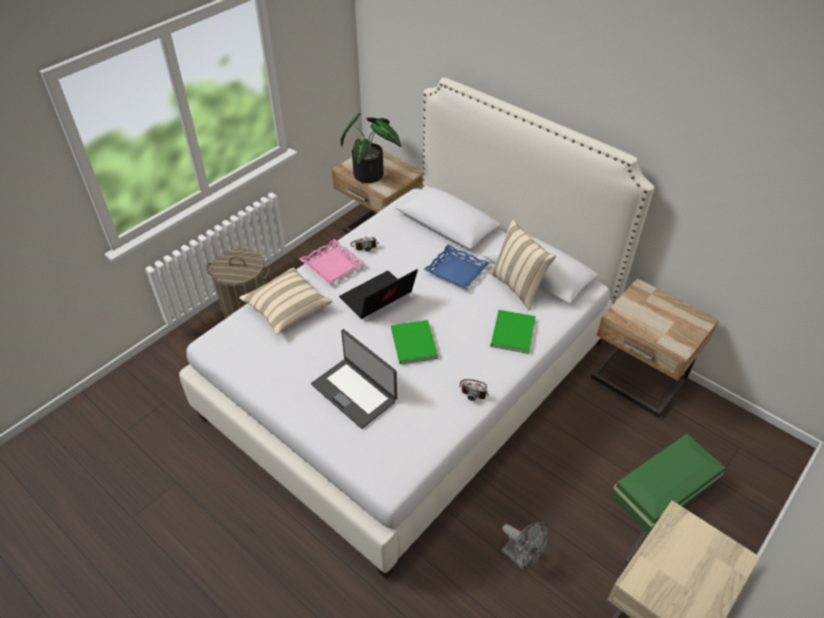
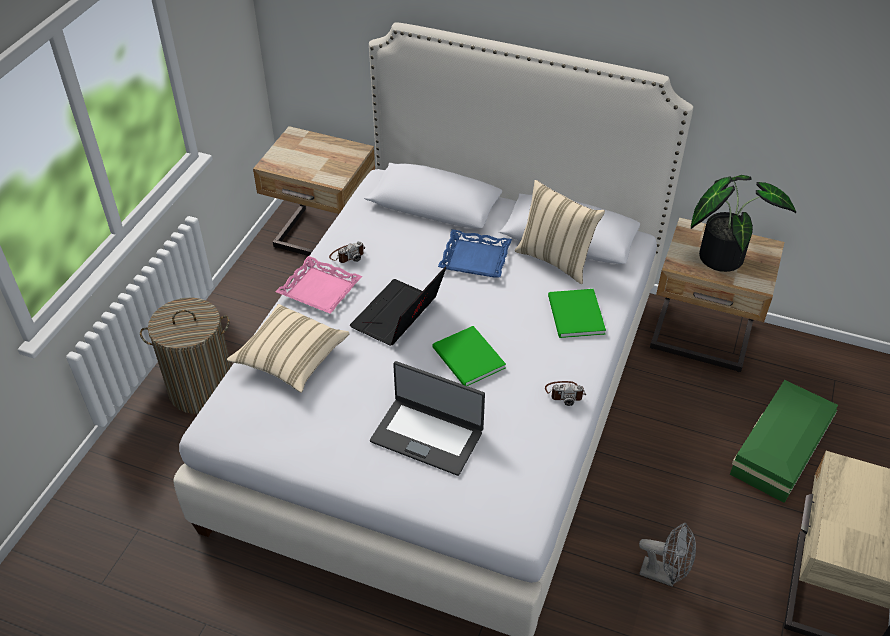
camera: 20 degrees left, 0 degrees up
(371, 173) = (308, 163): potted plant -> potted plant (723, 254)

